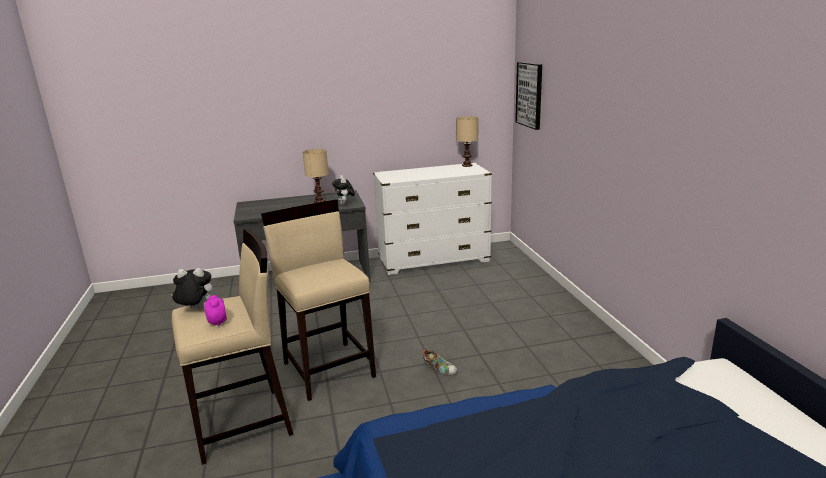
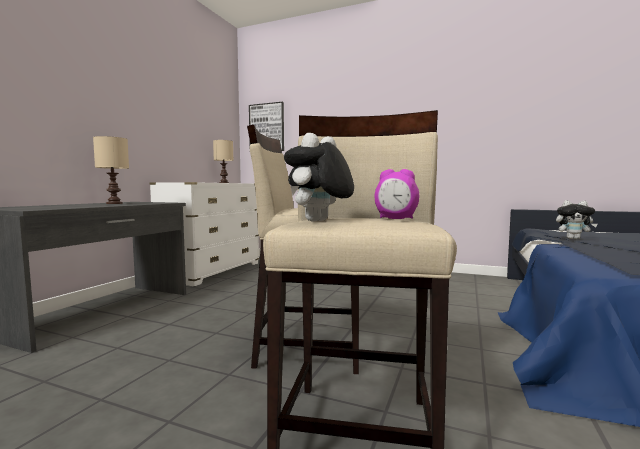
camera: 55 degrees left, 15 degrees down
(345, 204) = (156, 203): plush toy -> plush toy (573, 238)
(440, 370) = (382, 310): shoe -> none

